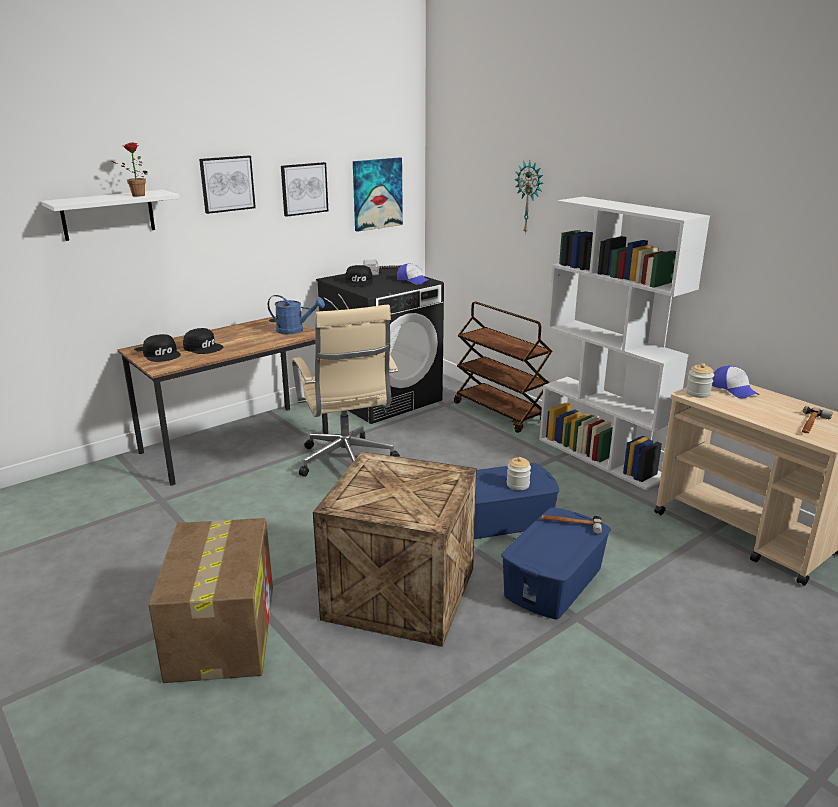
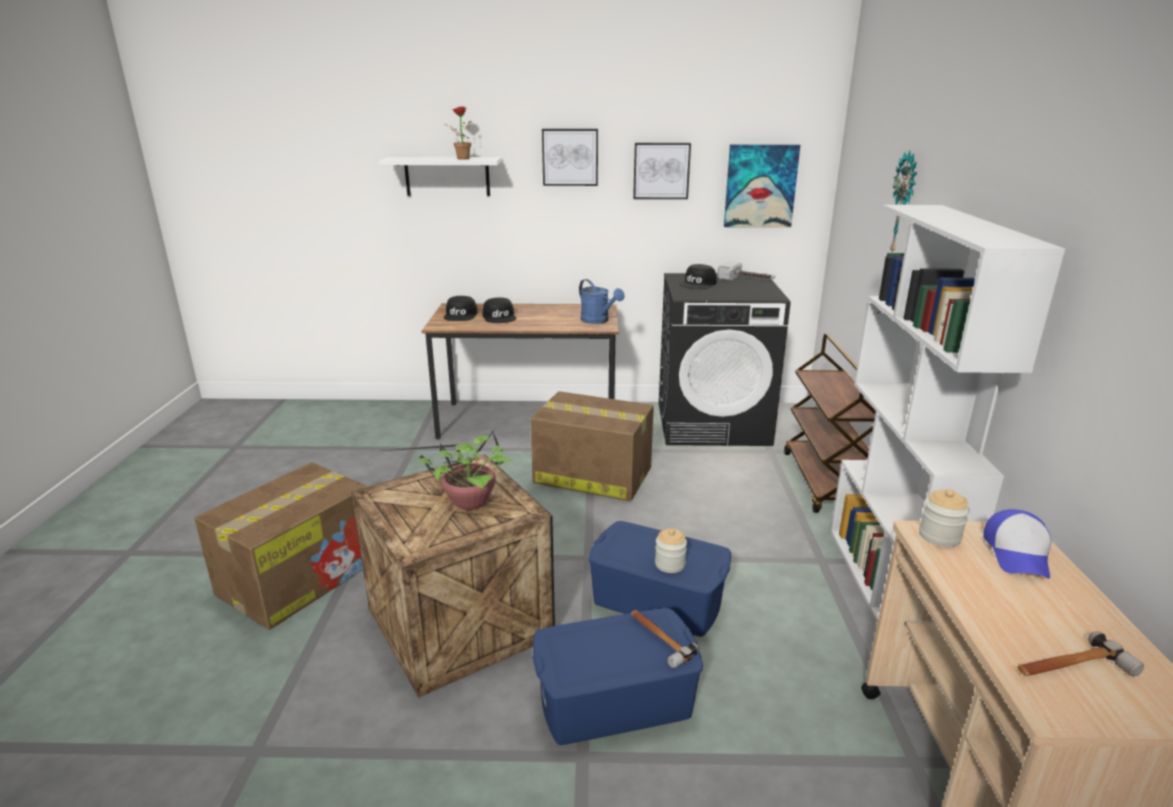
camera: 40 degrees right, 0 degrees up
(347, 463) = (591, 475): beige office chair -> cardboard box
(411, 484) = (466, 503): none -> potted plant
(413, 280) = (758, 293): cap -> none

